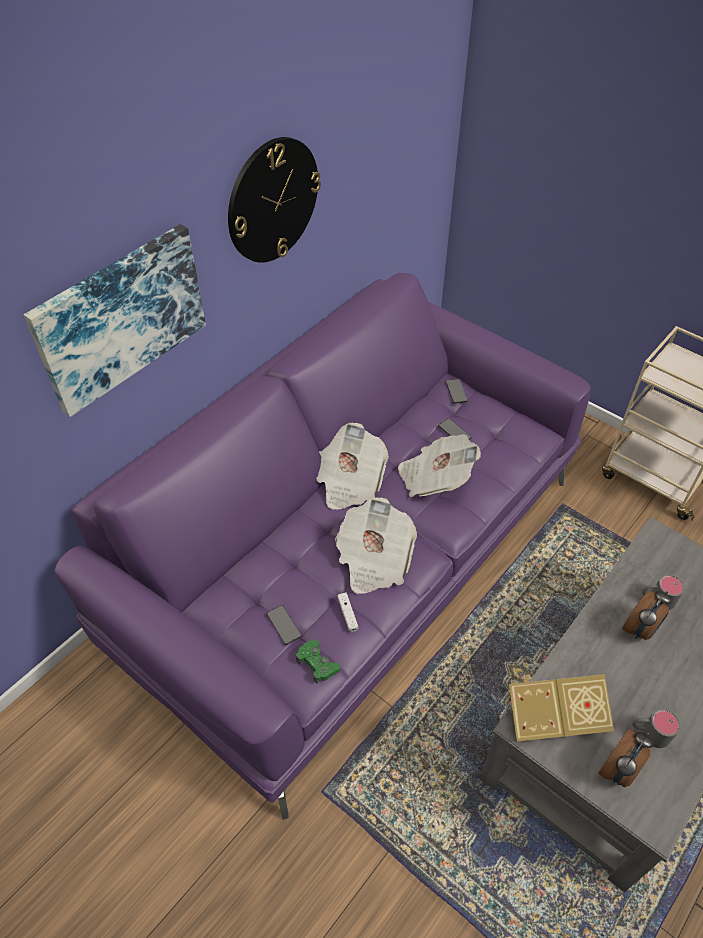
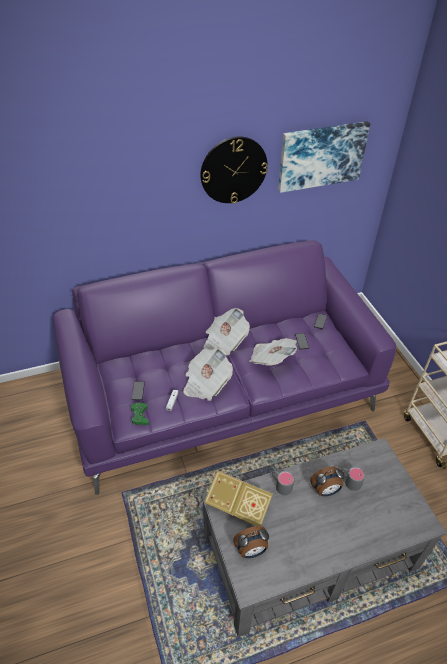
camera: 30 degrees right, 5 degrees down
(120, 317) = (123, 200): picture -> picture (321, 156)
(649, 732) = (284, 543): grey mug -> grey mug (281, 484)

